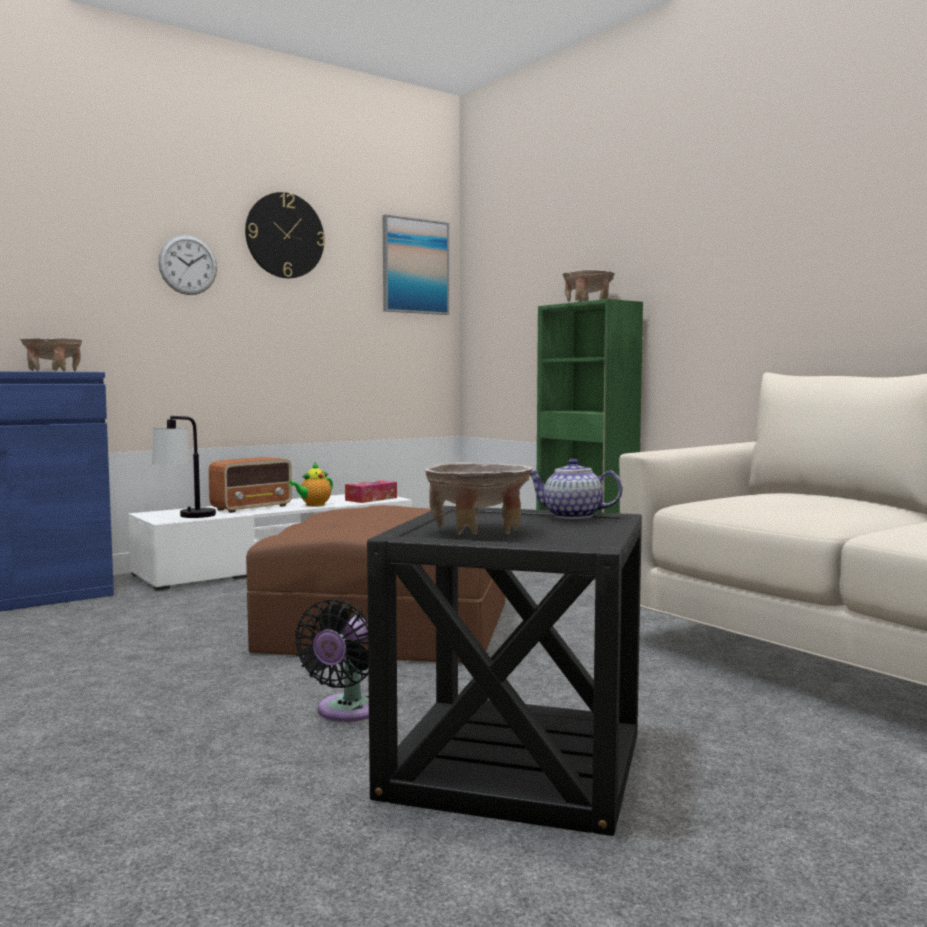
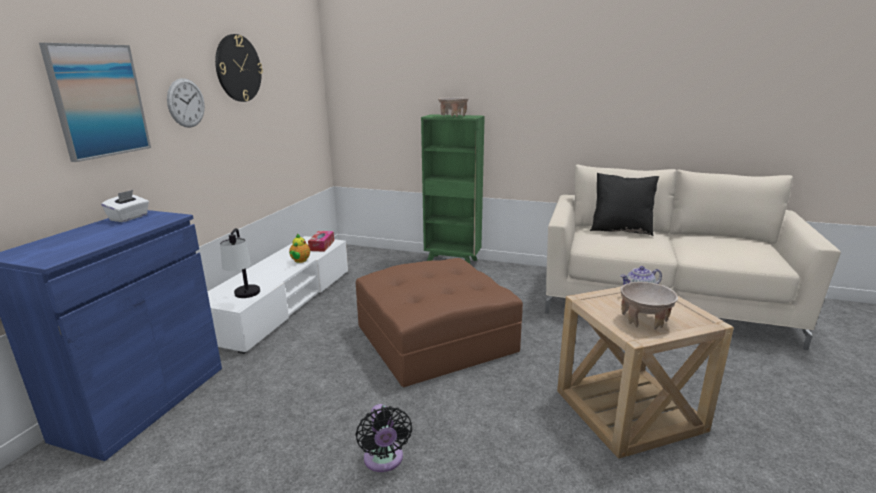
camera: 35 degrees left, 15 degrees up
(53, 371) = (129, 218): beige bowl -> white tissue box
(252, 508) = (266, 274): radio -> none
(346, 712) = (520, 409): black fan -> black fan (384, 460)
(415, 266) = (305, 79): picture -> picture (98, 101)
(514, 765) = (629, 410): black side table -> beige side table
(815, 496) = (621, 230): none -> black pillow

